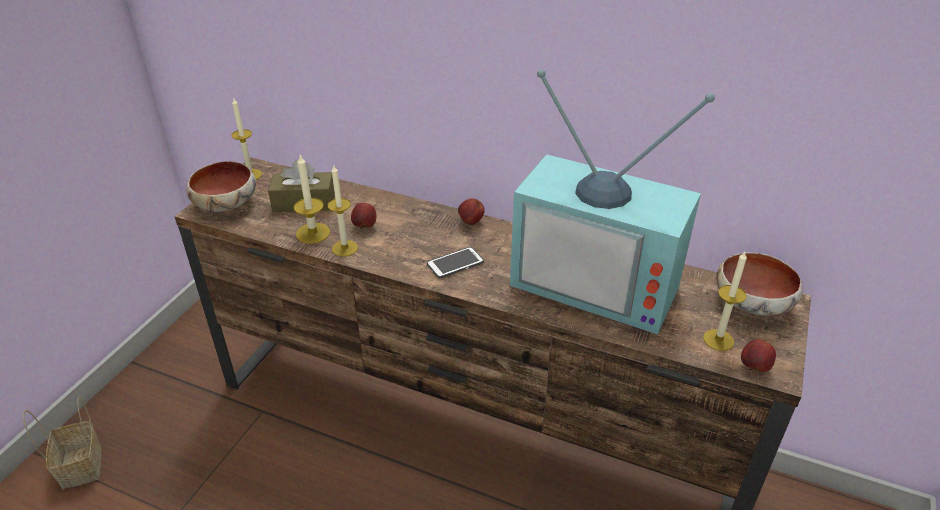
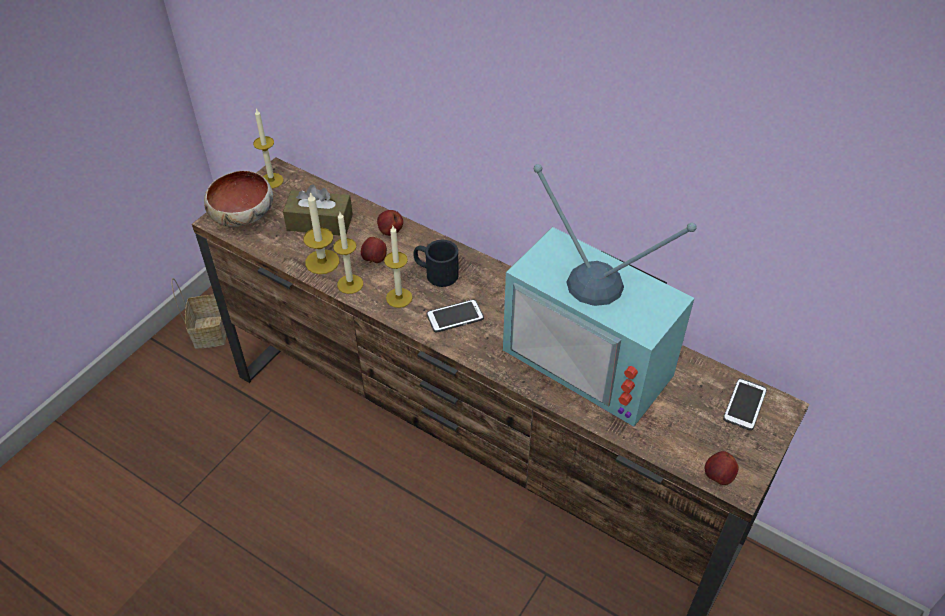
camera: 10 degrees right, 10 degrees up
(82, 467) = (98, 442): basket -> basket (211, 333)
(427, 230) = (435, 273): none -> black mug
(470, 222) = (482, 268): apple -> apple (390, 232)
(718, 340) = (693, 441): candle -> candle (399, 297)
(753, 303) = (744, 405): bowl -> phone

